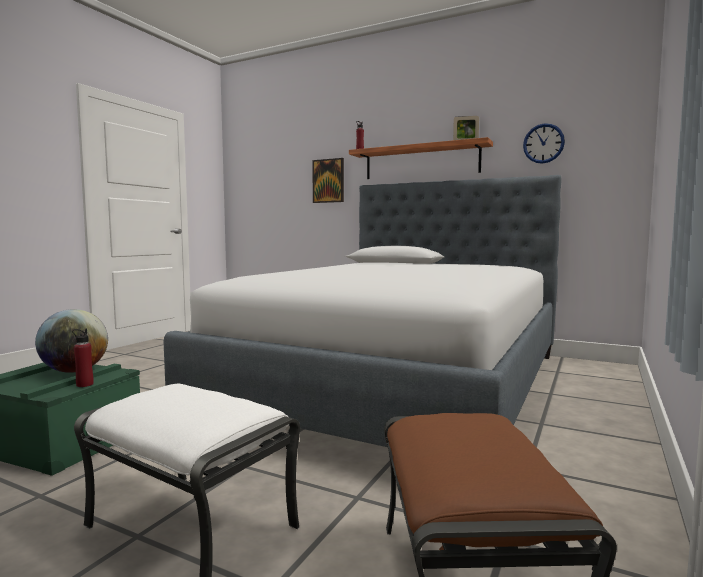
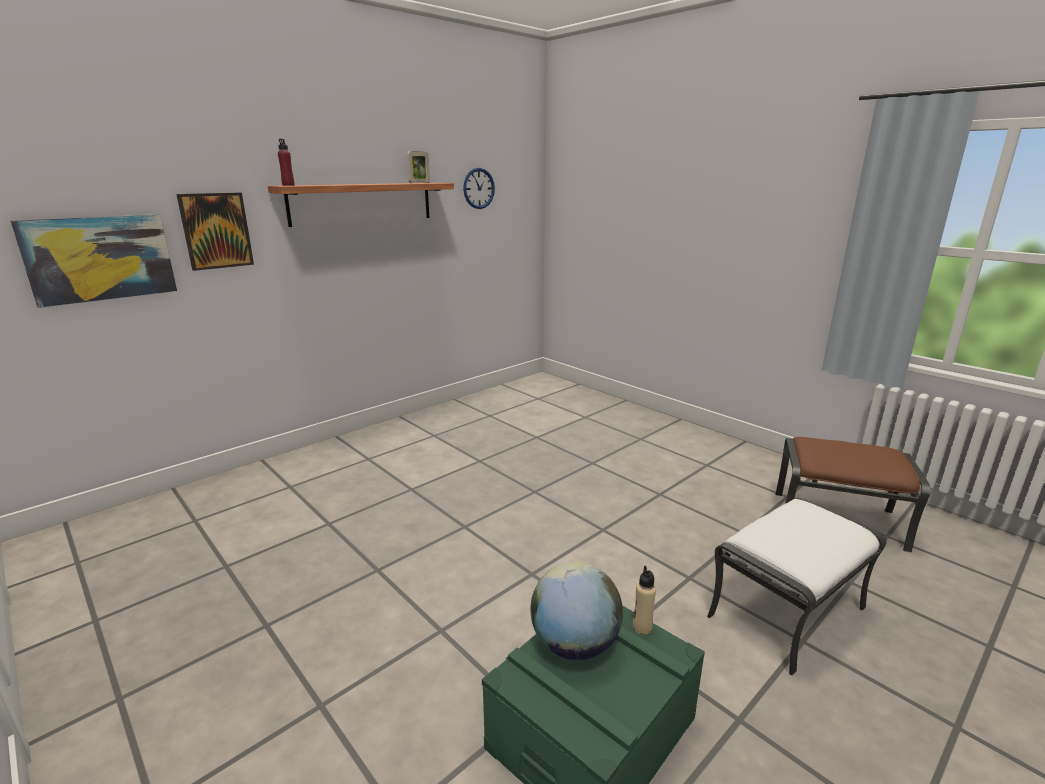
camera: 70 degrees left, 15 degrees up
(84, 384) = (642, 627): red bottle -> beige bottle
(279, 193) = (100, 258): none -> picture
(399, 382) = (518, 464): bed -> none

